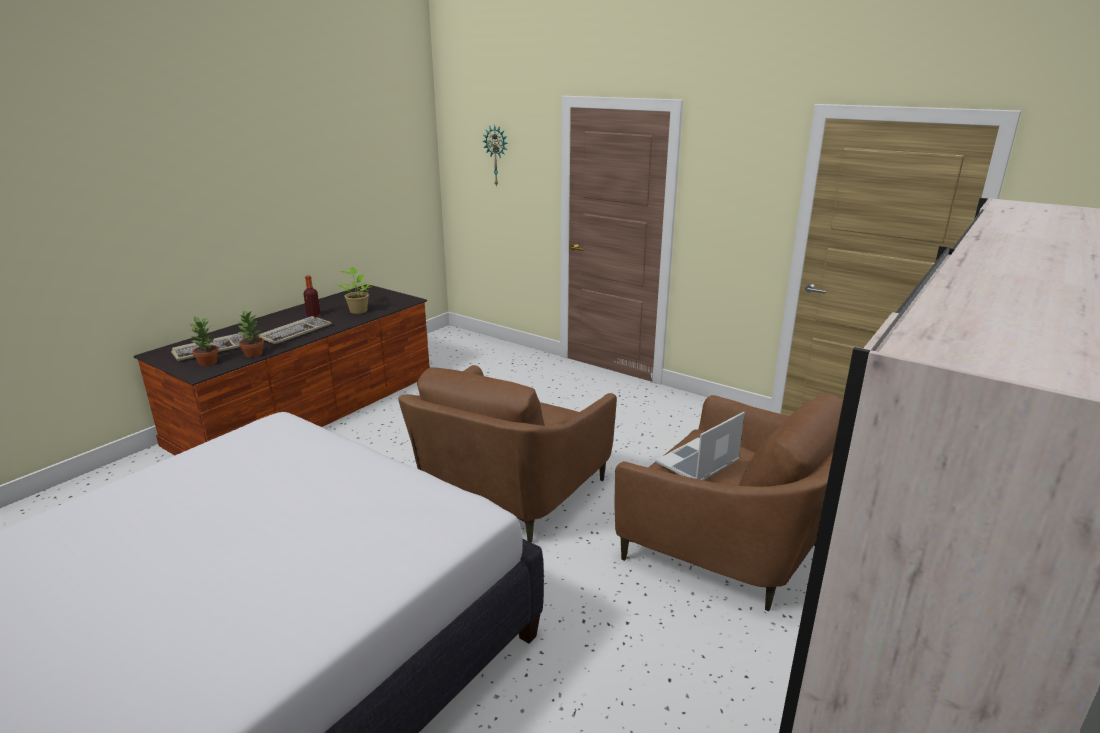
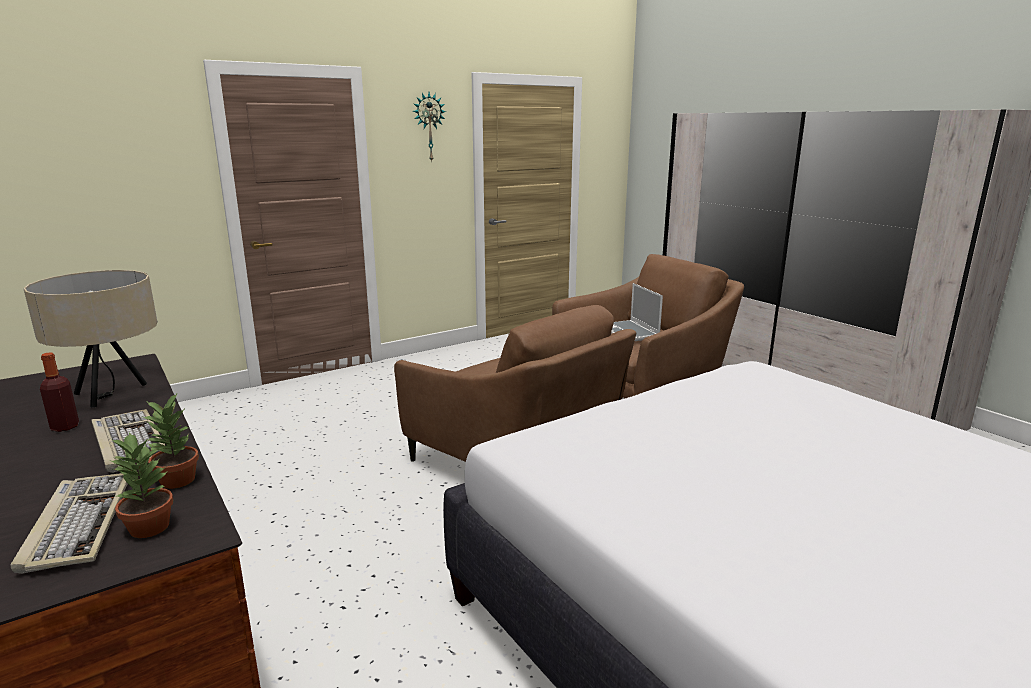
camera: 70 degrees left, 5 degrees down
(358, 310) = (113, 394): potted plant -> beige table lamp
(497, 155) = (93, 145): wall clock -> wall clock (428, 127)

